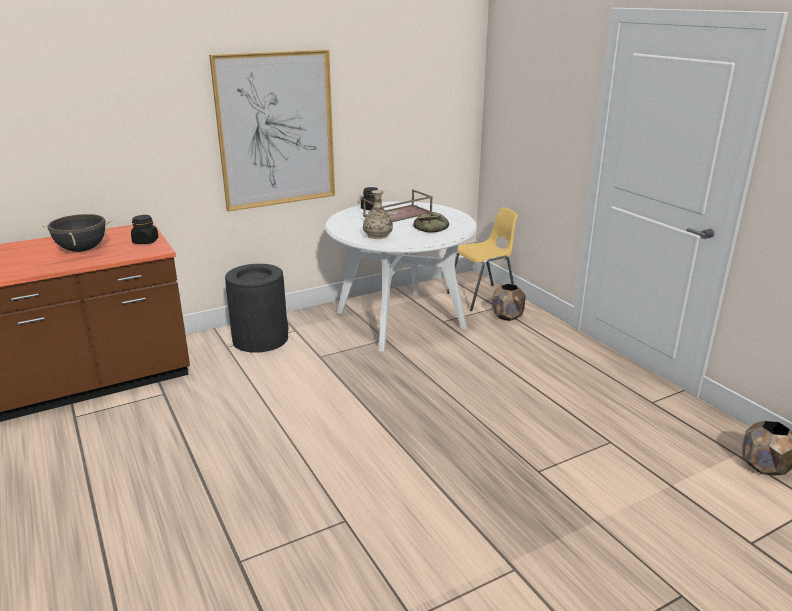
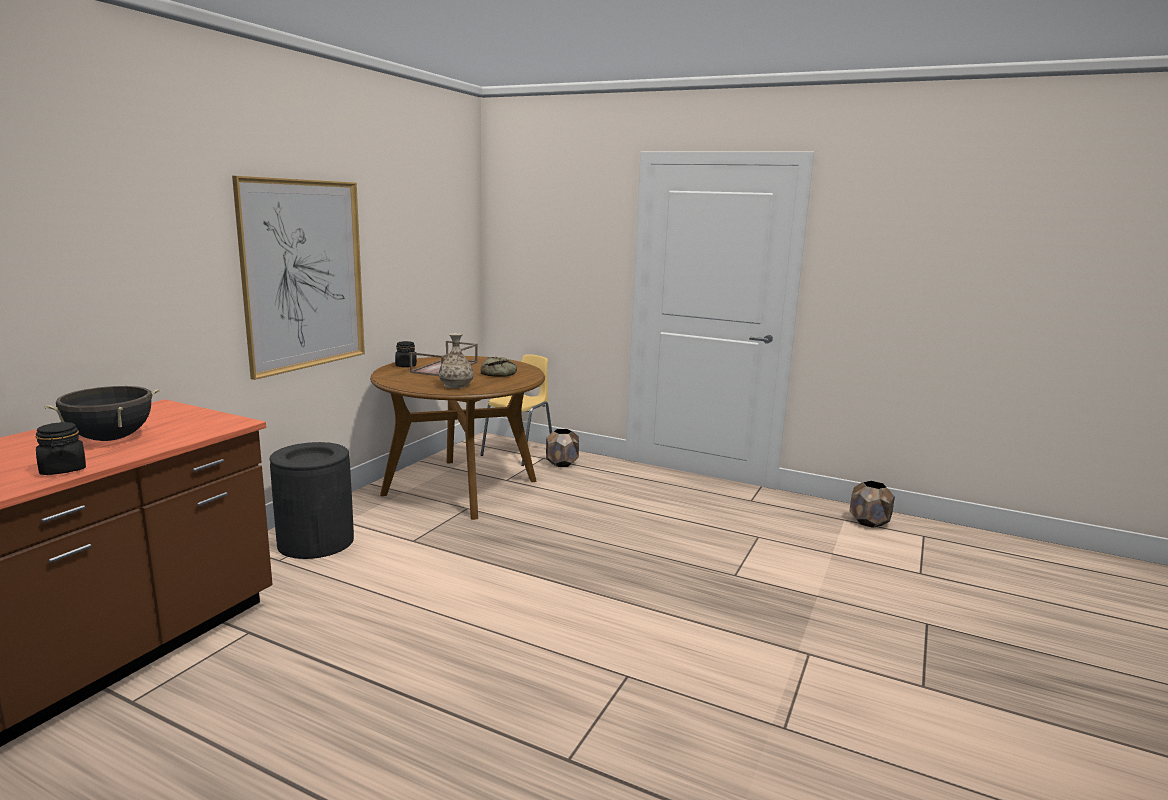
camera: 35 degrees left, 10 degrees down
(145, 241) = (199, 418): black jar -> black jar (63, 469)
(400, 319) = (460, 487): white dining table -> brown dining table

